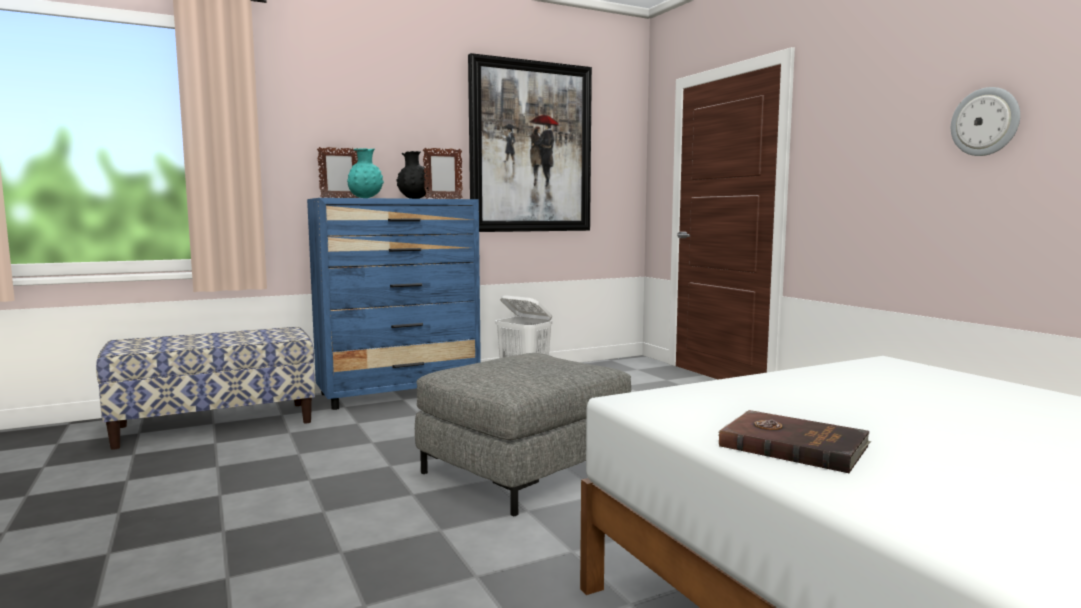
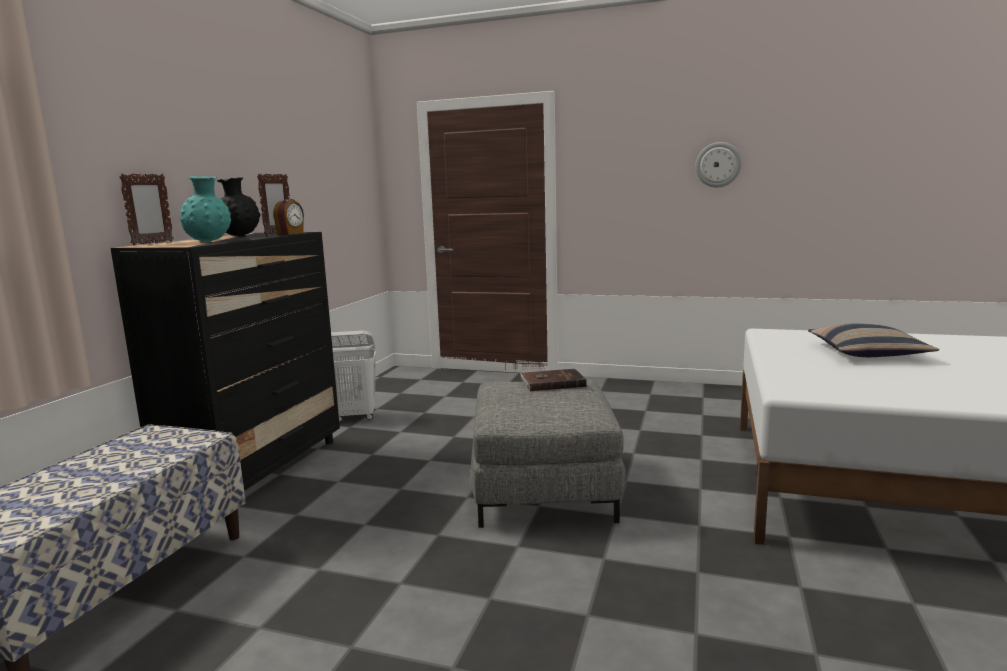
camera: 45 degrees left, 5 degrees up
(400, 393) = (258, 469): blue dresser -> black dresser
(447, 198) = (291, 233): none -> alarm clock
(531, 147) = (306, 167): picture -> none
(792, 445) = (924, 391): brown book -> brown book (552, 382)
(925, 404) = (867, 353): none -> pillow

